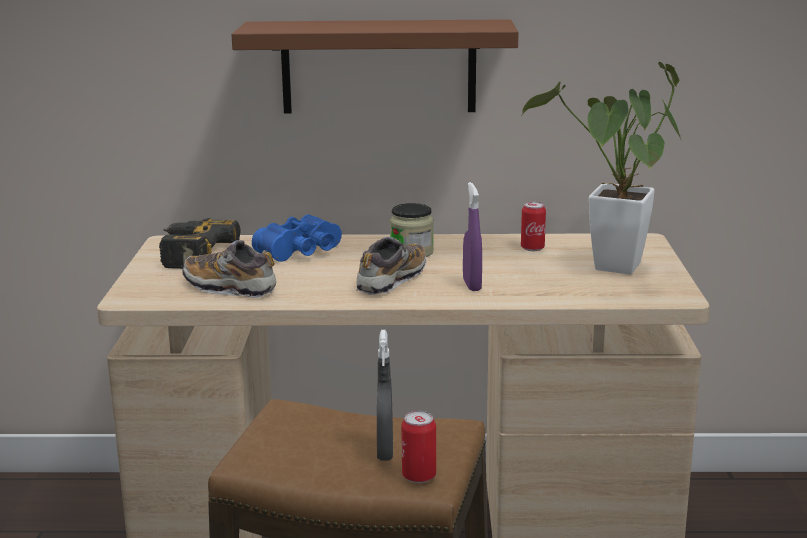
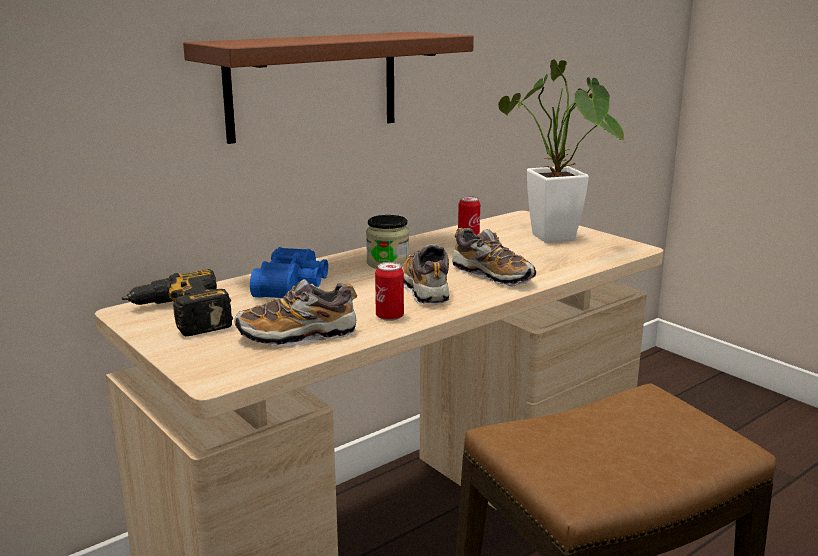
camera: 40 degrees left, 0 degrees up
(385, 451) = (645, 435): grey spray bottle -> none
(419, 476) = (715, 443): can -> can (389, 316)
(472, 285) = (492, 276): purple spray bottle -> shoe

